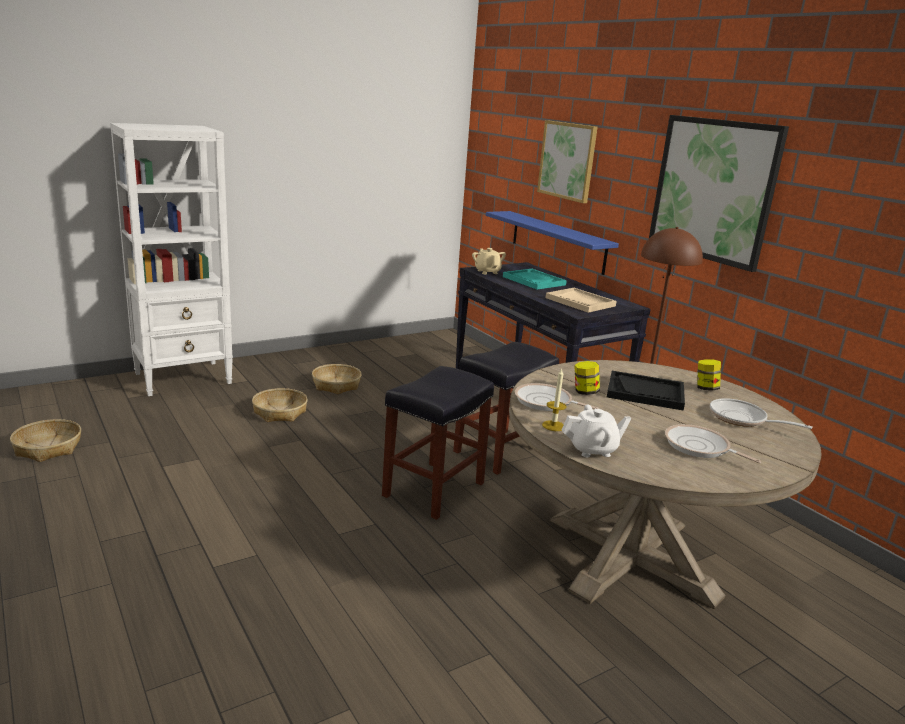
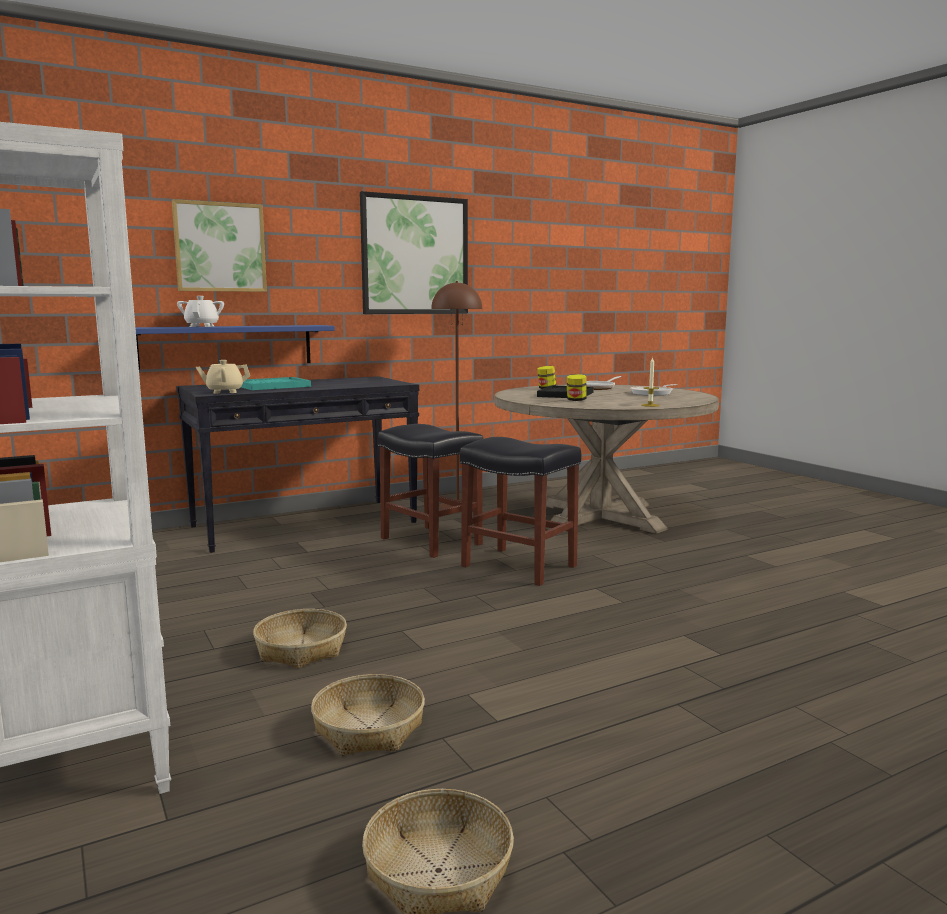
camera: 85 degrees left, 10 degrees down
(336, 385) = (204, 616): basket -> basket (368, 728)
(546, 402) = (606, 405): frying pan -> none
(580, 302) = (360, 382): beige tray -> none
(593, 449) = (681, 402): white teapot -> white teapot (202, 326)

